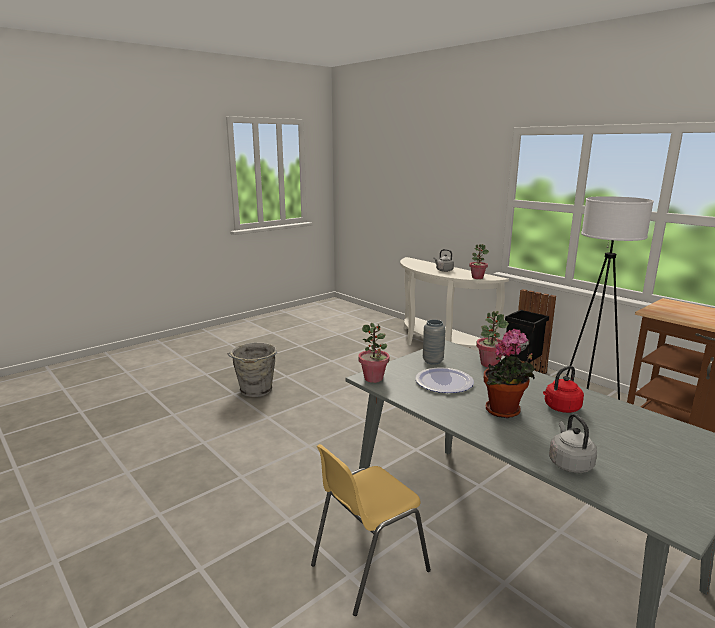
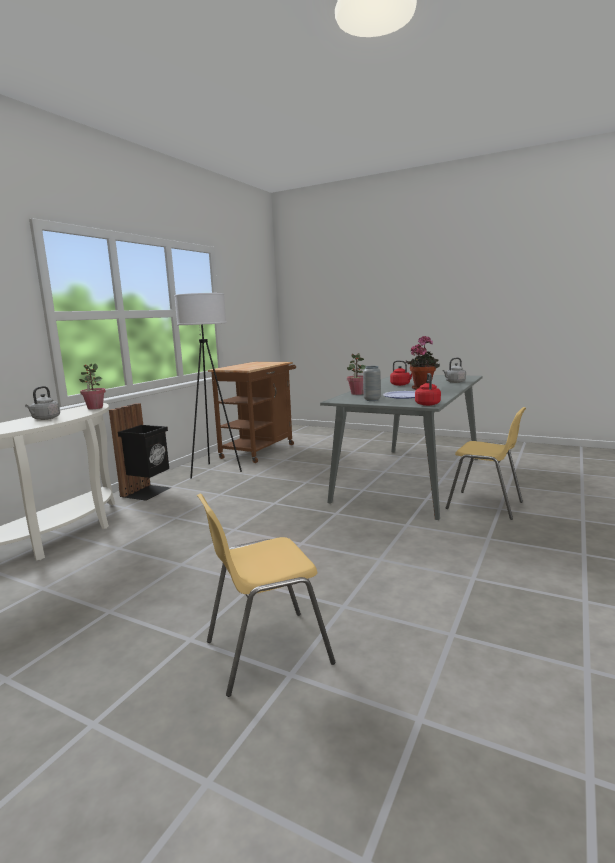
camera: 110 degrees left, 5 degrees down
(256, 391) = (266, 651): grey bucket -> yellow chair
(373, 378) = (427, 404): potted plant -> red kettle

